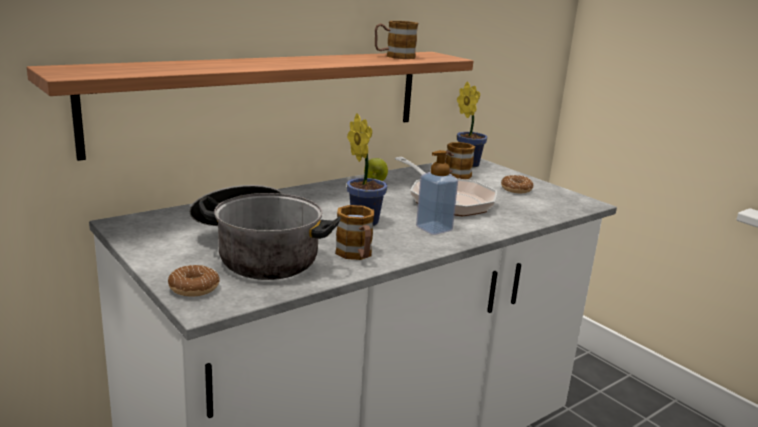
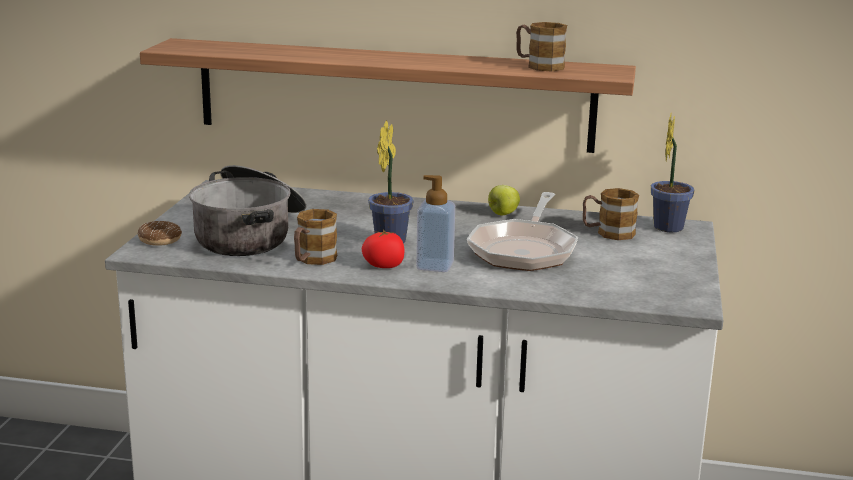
camera: 50 degrees right, 0 degrees up
(407, 240) = (384, 265): none -> tomato
(516, 189) = (642, 265): donut -> none

